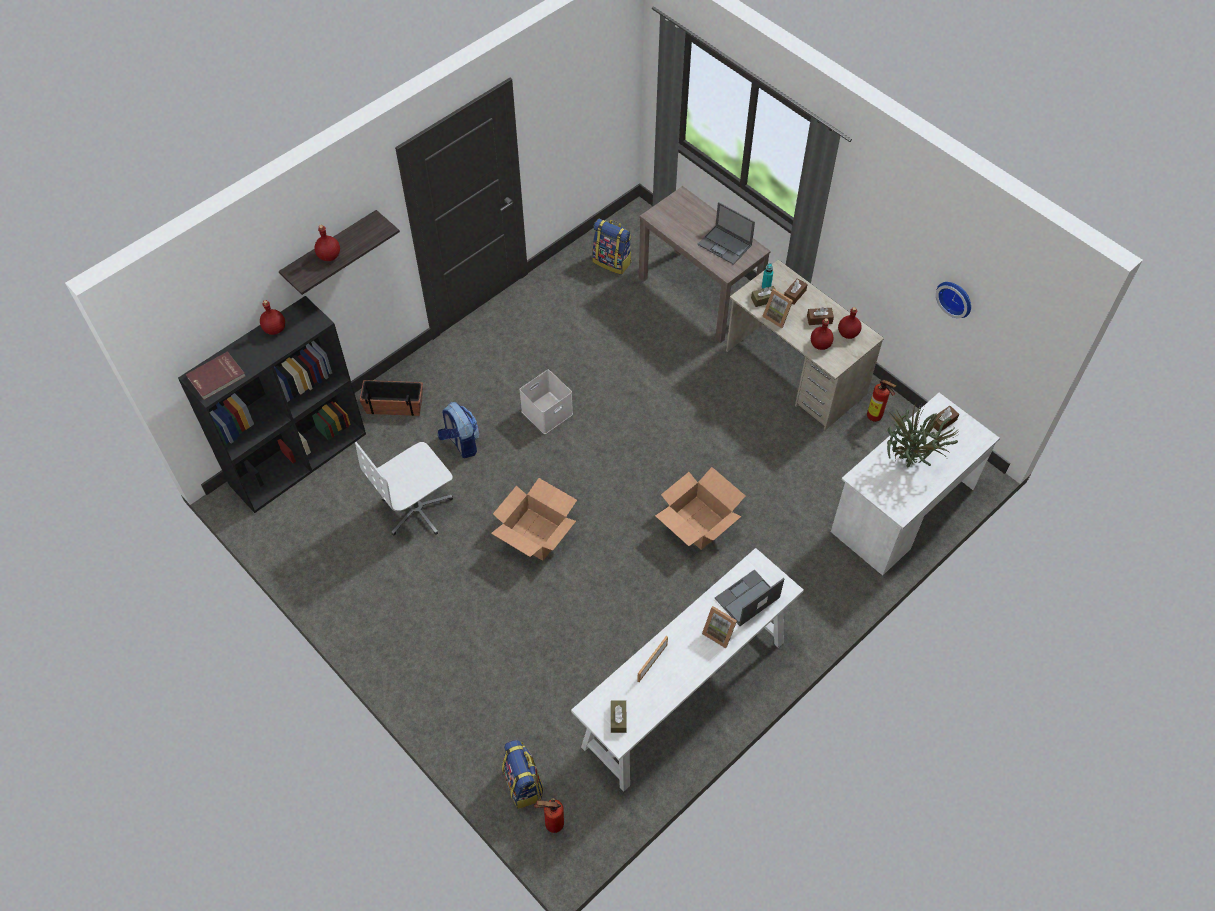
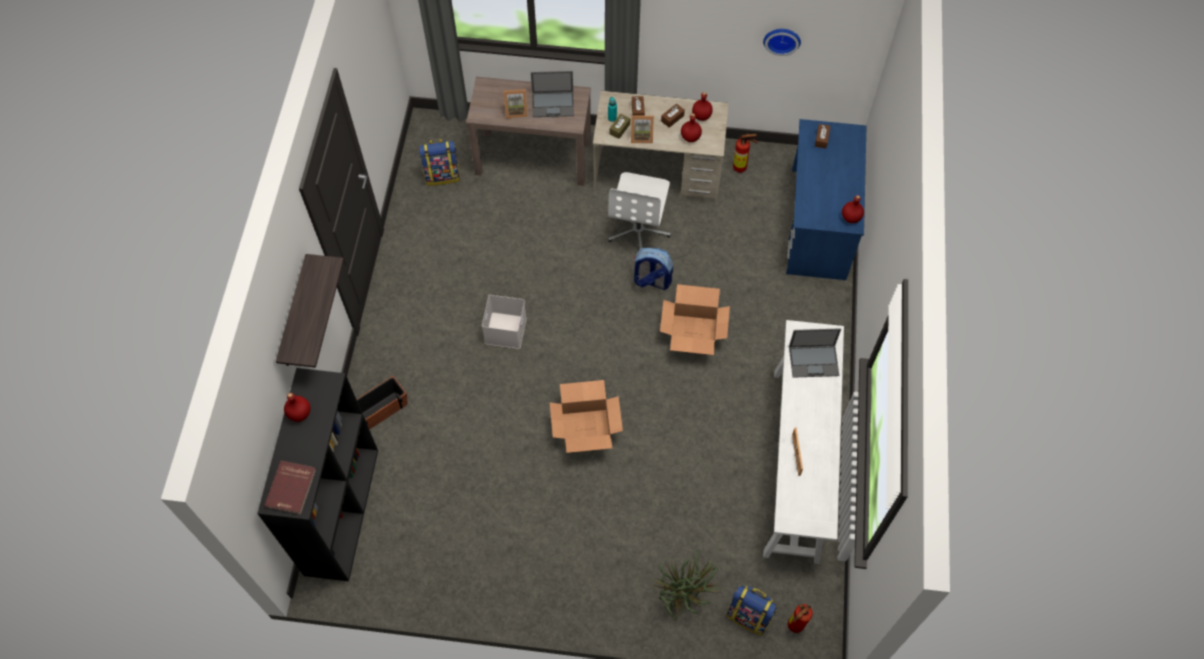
camera: 40 degrees left, 5 degrees up
(329, 256) = (307, 319): red bottle -> red bottle (851, 218)
(417, 509) = (478, 478): white office chair -> white office chair (638, 230)
(461, 443) = (462, 402): backpack -> backpack (651, 280)
(618, 718) = (811, 512): brown tissue box -> none
(719, 632) = (819, 398): picture frame -> picture frame (516, 111)
(746, 599) = (814, 361): laptop -> laptop turned 105 degrees counterclockwise
(902, 510) = (818, 224): white desk -> blue desk
(909, 463) = (826, 184): potted plant -> potted plant (684, 598)

